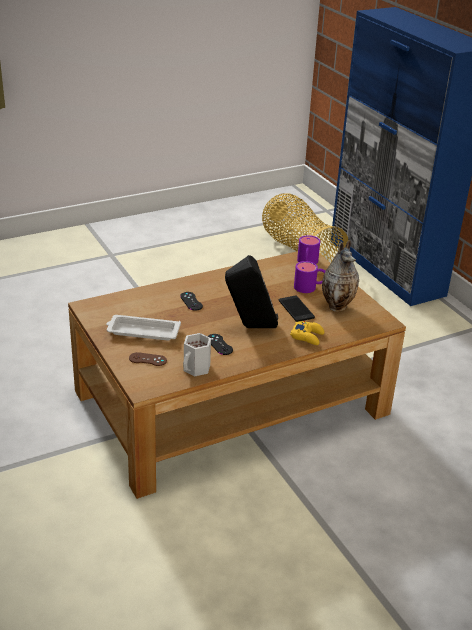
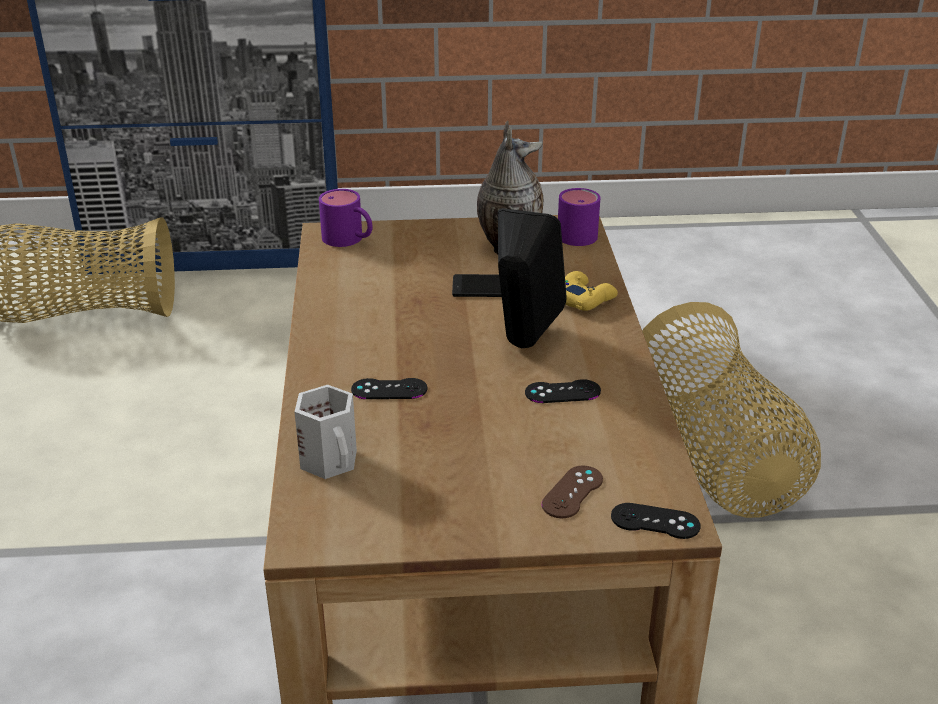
camera: 65 degrees left, 0 degrees up
(140, 383) = (655, 521): none -> black game controller
(142, 331) = (464, 477): white tray -> none
(196, 368) = (632, 437): white mug -> white mug (331, 460)
(310, 287) = (432, 257): purple mug -> purple mug (580, 232)
(347, 478) = (717, 457): none -> basket

